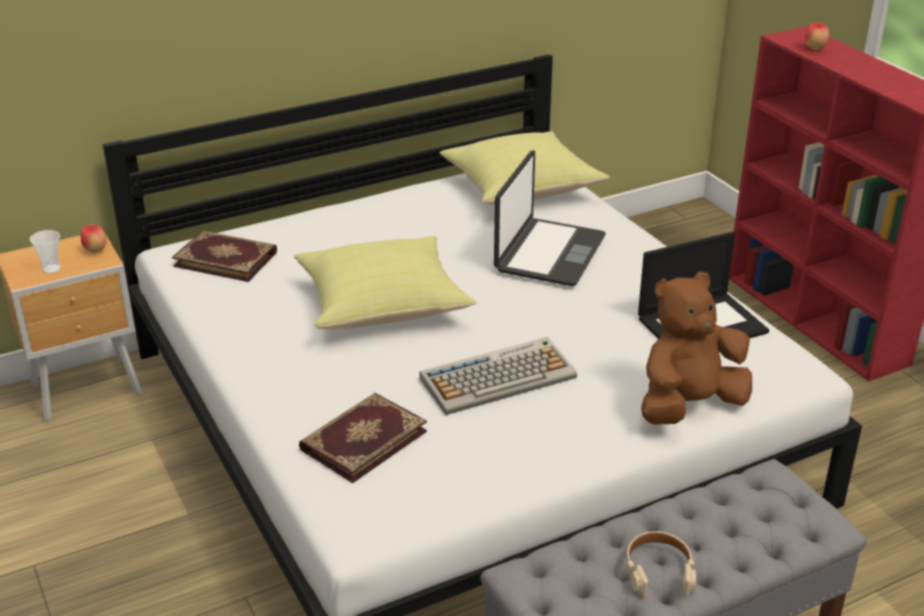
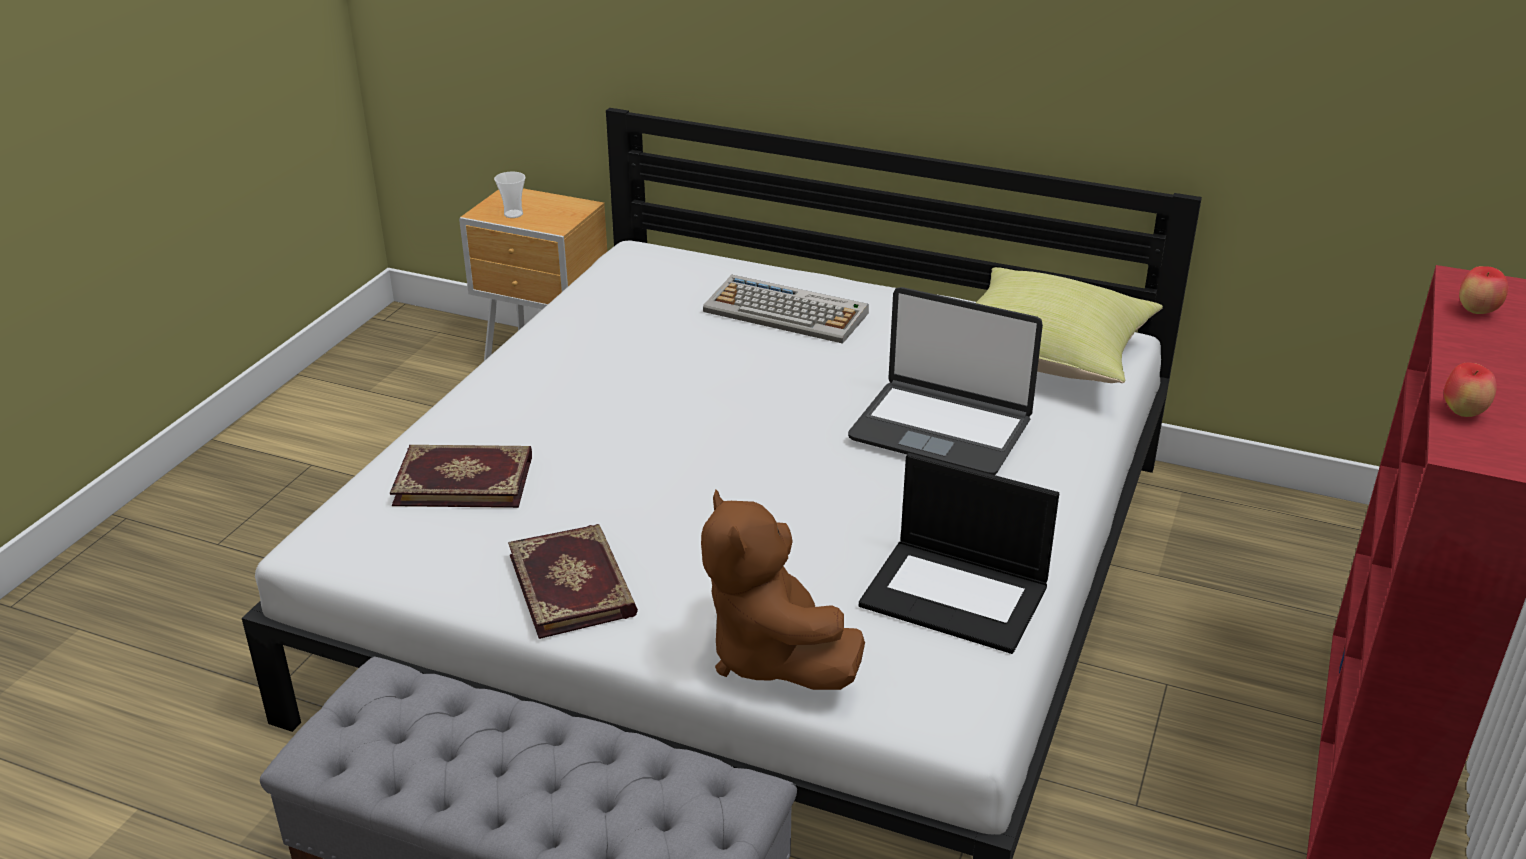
camera: 50 degrees right, 0 degrees up
(96, 251) = (566, 216): apple -> apple (1463, 413)
(226, 258) = (664, 277): book -> book (574, 584)
(383, 306) = (700, 386): yellow pillow -> none
(499, 377) = (664, 507): keyboard -> keyboard (787, 312)
(548, 253) = (941, 429): laptop -> laptop turned 45 degrees clockwise
(658, 570) = (469, 772): beige headphones -> none
(688, 406) = (772, 656): brown plush toy -> brown plush toy turned 135 degrees counterclockwise

